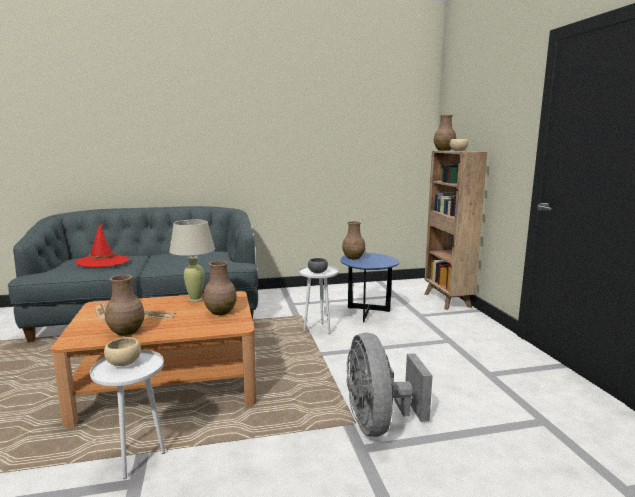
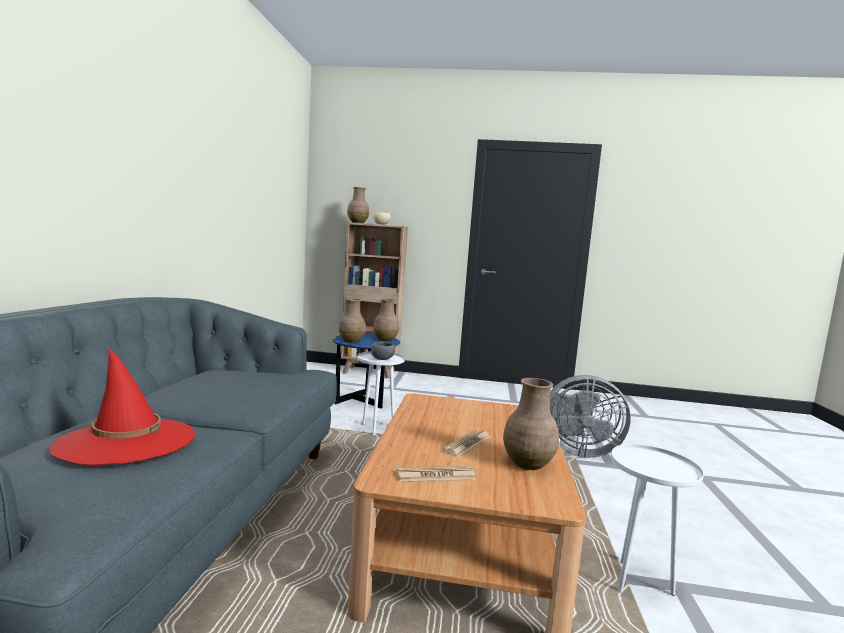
camera: 70 degrees left, 5 degrees down
(124, 363) = (646, 465): beige bowl -> none
(195, 299) = (419, 416): beige table lamp -> none
(220, 312) = (479, 412): brown vase -> brown vase (385, 339)

